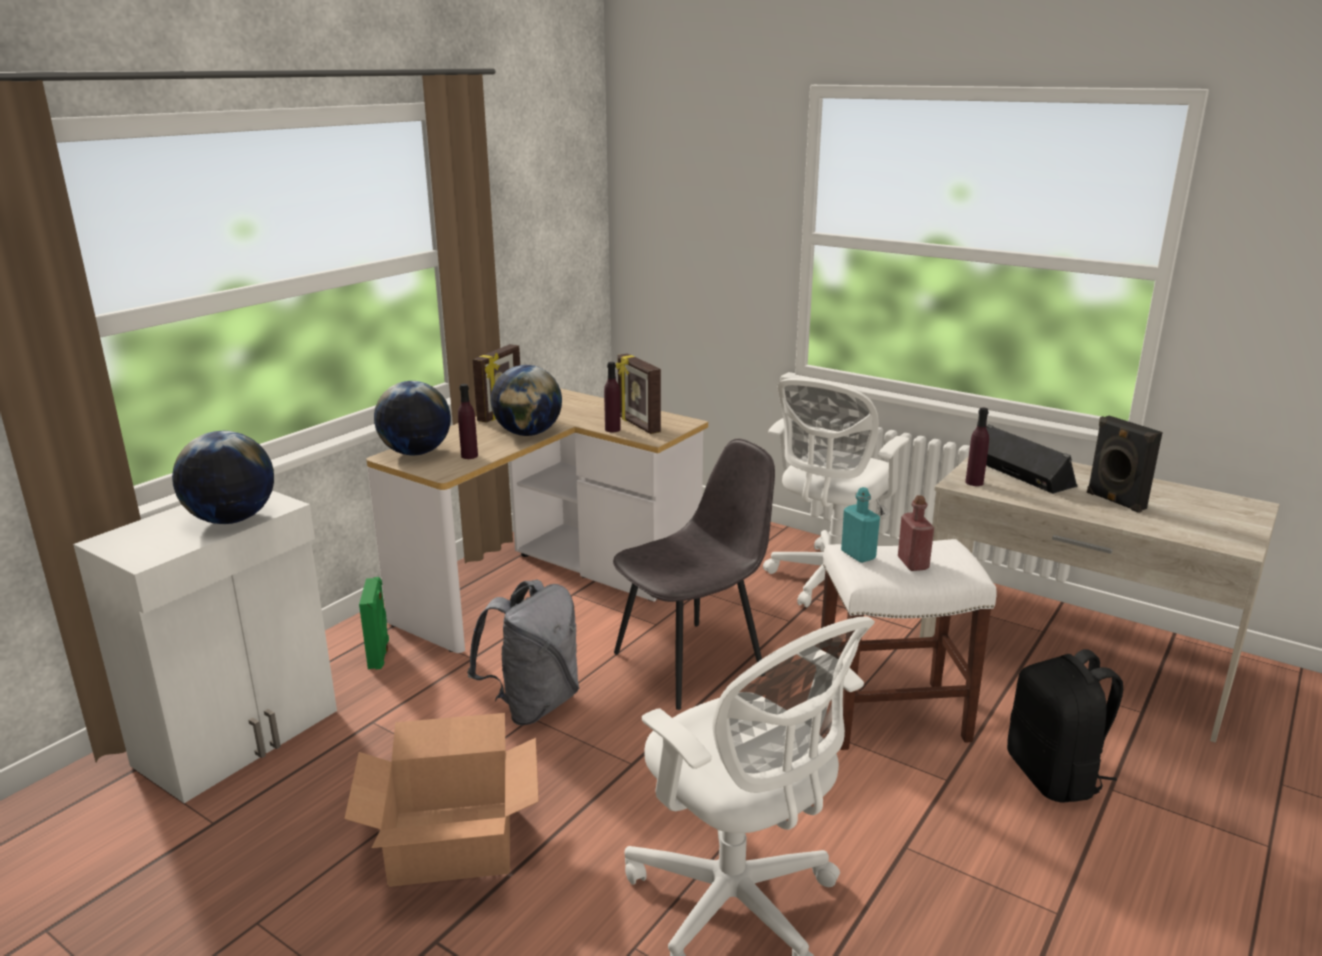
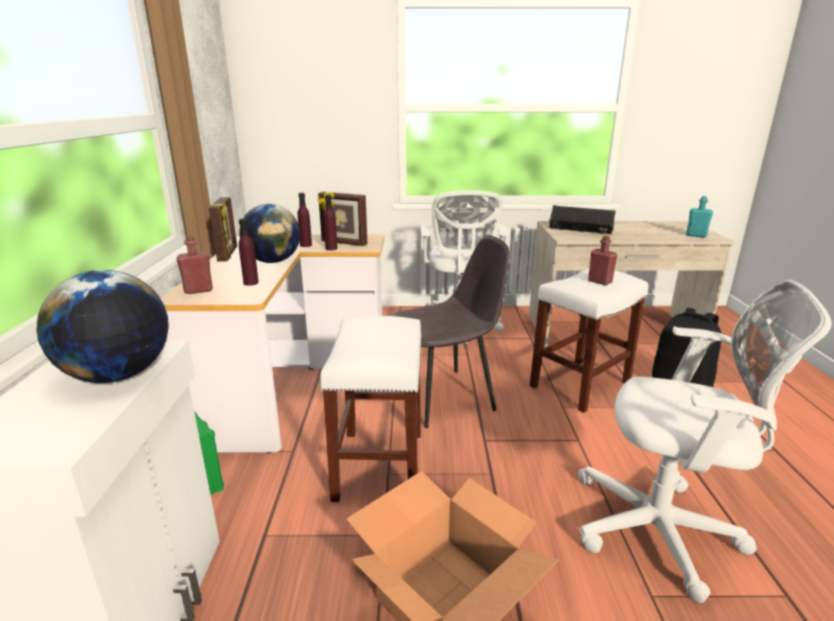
camera: 35 degrees left, 0 degrees up
(416, 453) = (198, 290): globe -> red bottle
(533, 704) = (378, 464): grey backpack -> white stool
(692, 663) = (445, 396): grey chair -> grey chair turned 45 degrees clockwise
(858, 555) = (572, 284): turquoise bottle -> turquoise bottle (696, 235)
(974, 482) = (570, 236): purple bottle -> purple bottle (306, 245)
(1114, 501) = (639, 232): black speaker -> none

